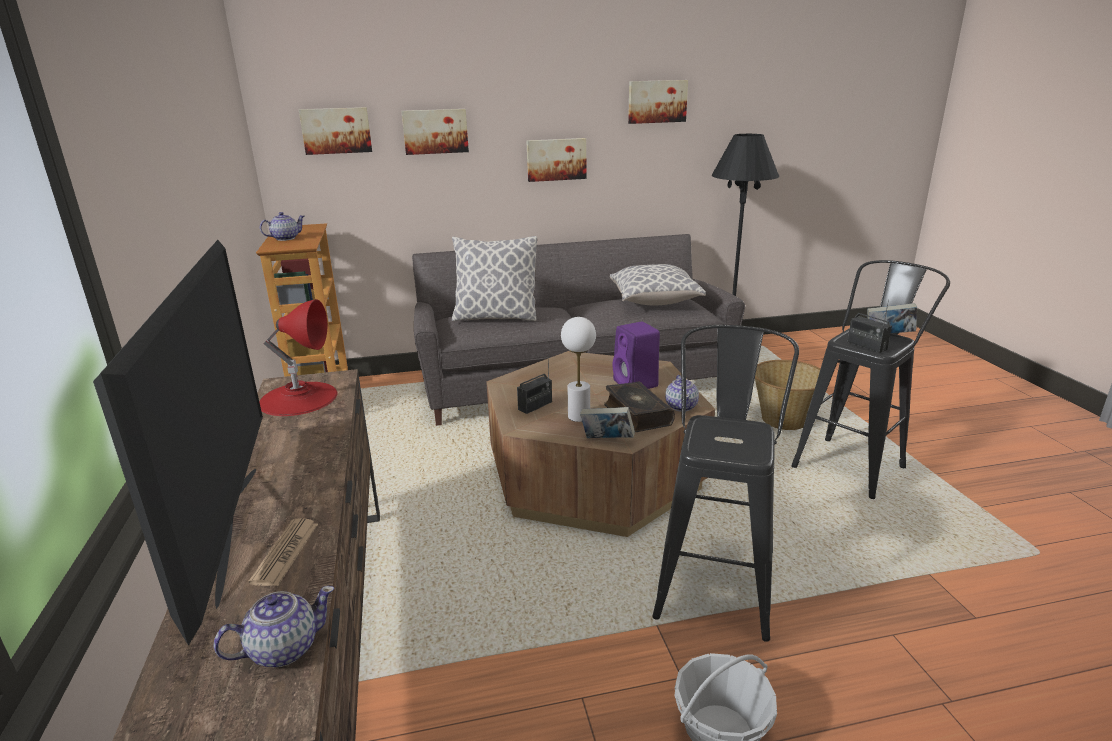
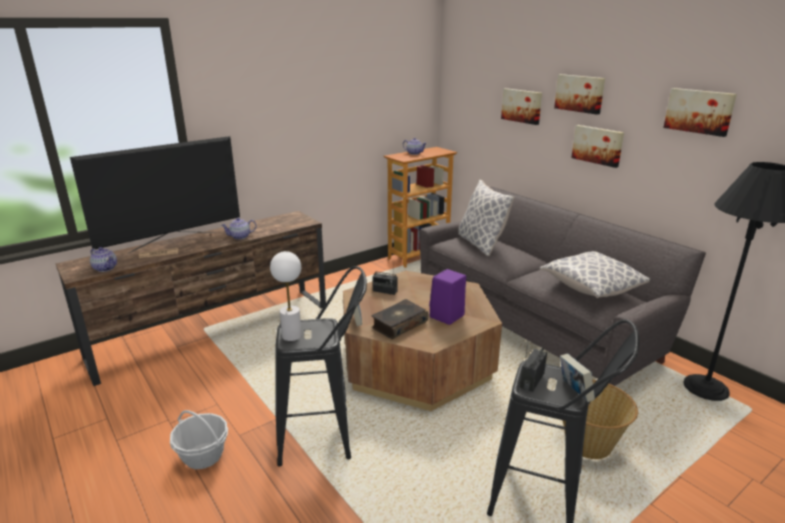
camera: 65 degrees right, 0 degrees up
(298, 398) = (282, 221): red table lamp -> none
(336, 130) = (473, 95): picture -> picture (580, 93)
(578, 416) = (381, 307): white table lamp -> white table lamp (291, 336)
(681, 406) = (425, 339): teapot -> teapot (240, 237)

